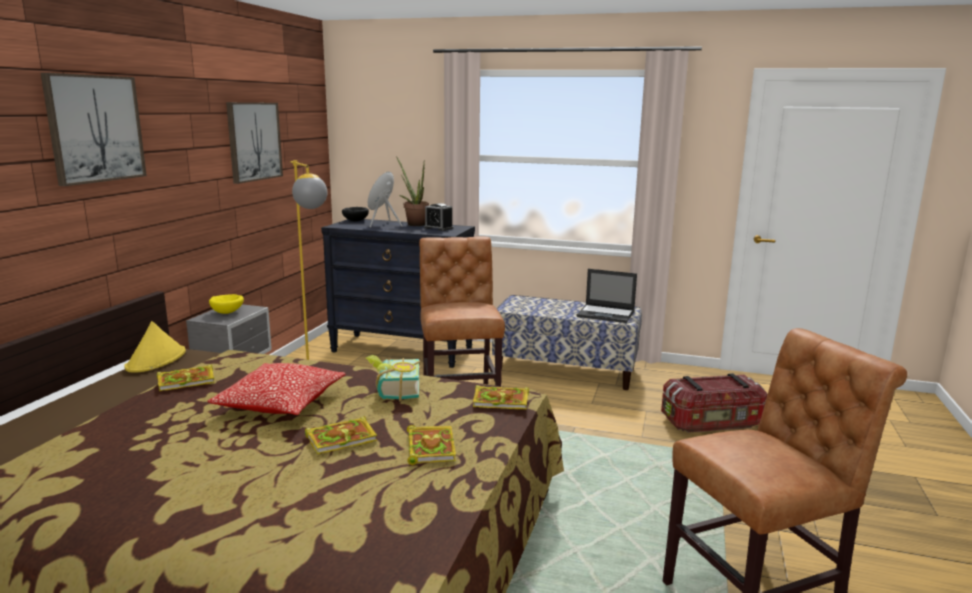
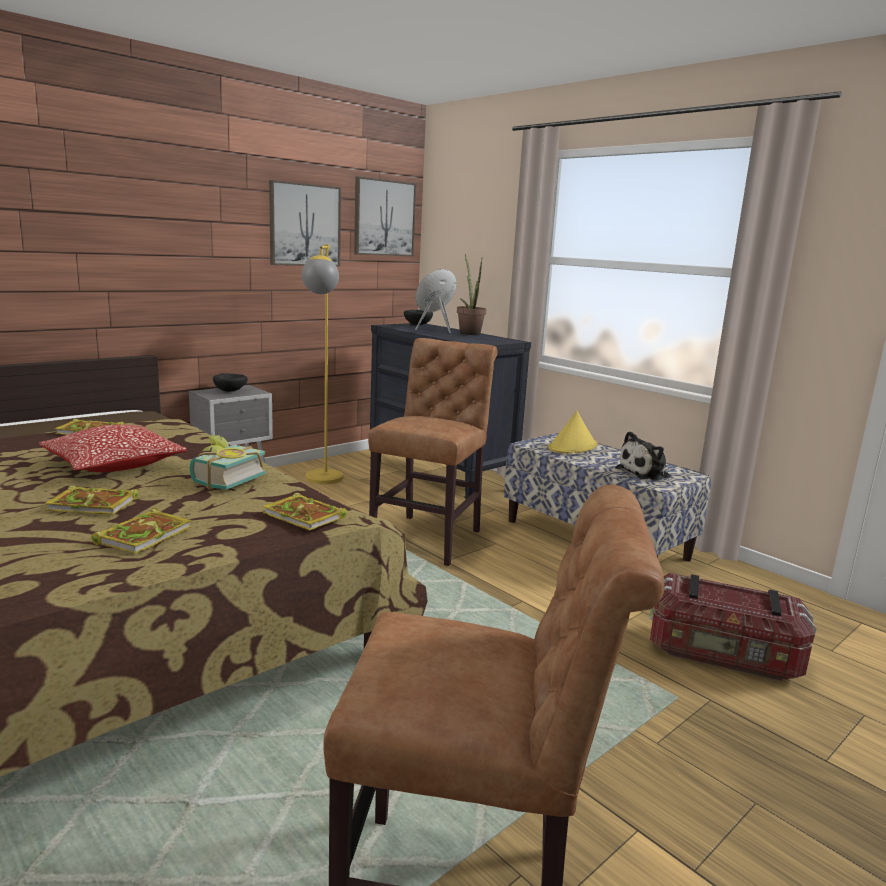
camera: 30 degrees right, 0 degrees up
(95, 128) = (94, 187): picture -> picture (384, 218)
(156, 360) = (115, 415): yellow hat -> yellow hat (572, 447)
(228, 312) = (231, 391): yellow bowl -> black bowl
(438, 228) = (484, 338): alarm clock -> none
(606, 314) = (646, 473): laptop -> plush toy

